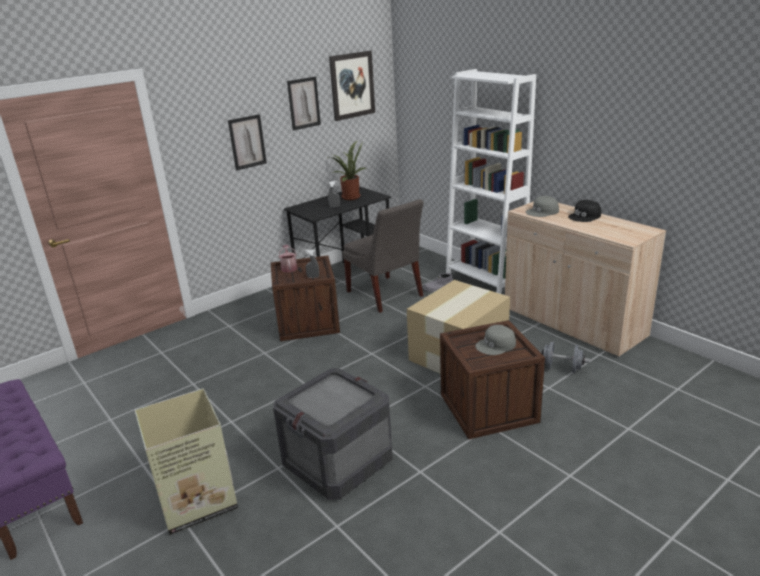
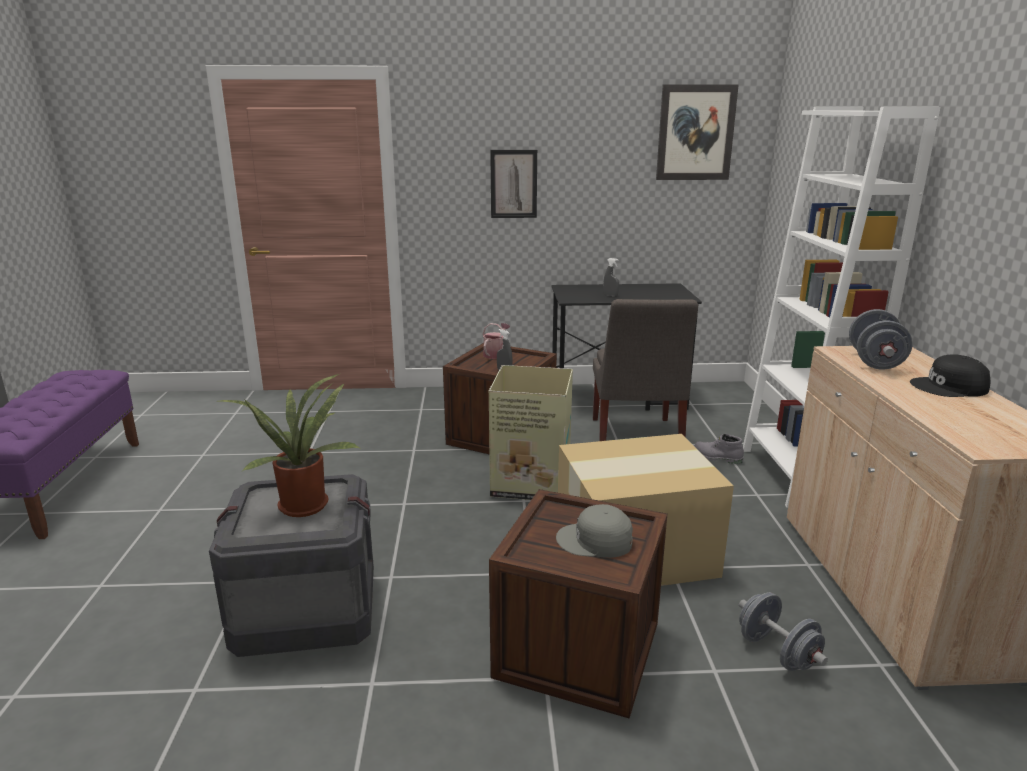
camera: 35 degrees right, 5 degrees down
(195, 500) = (137, 571): cardboard box -> cardboard box (529, 483)
(304, 103) = (609, 146): picture -> none
(349, 197) = (646, 291): potted plant -> potted plant (304, 503)
(542, 212) = (875, 361): grey cap -> grey dumbbell

